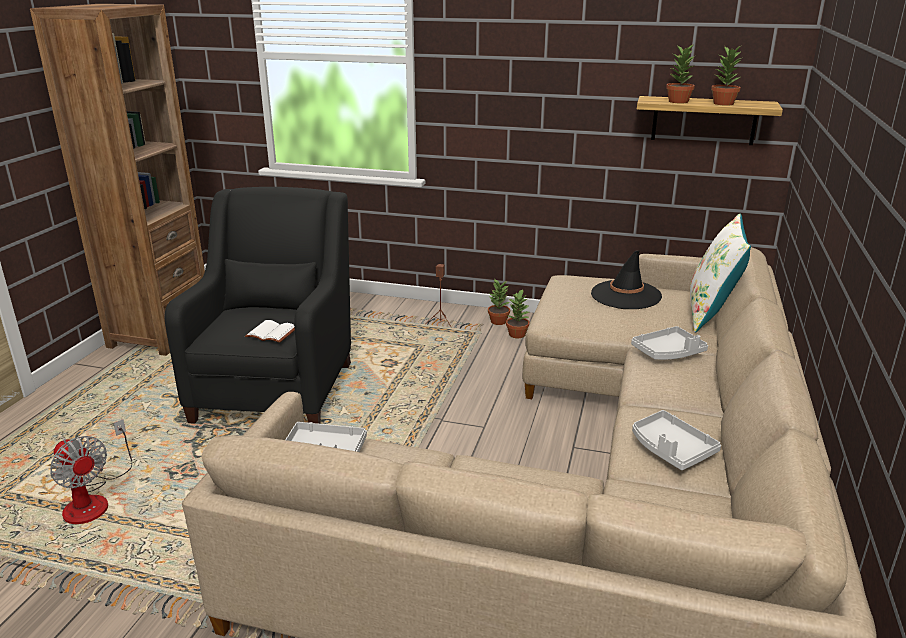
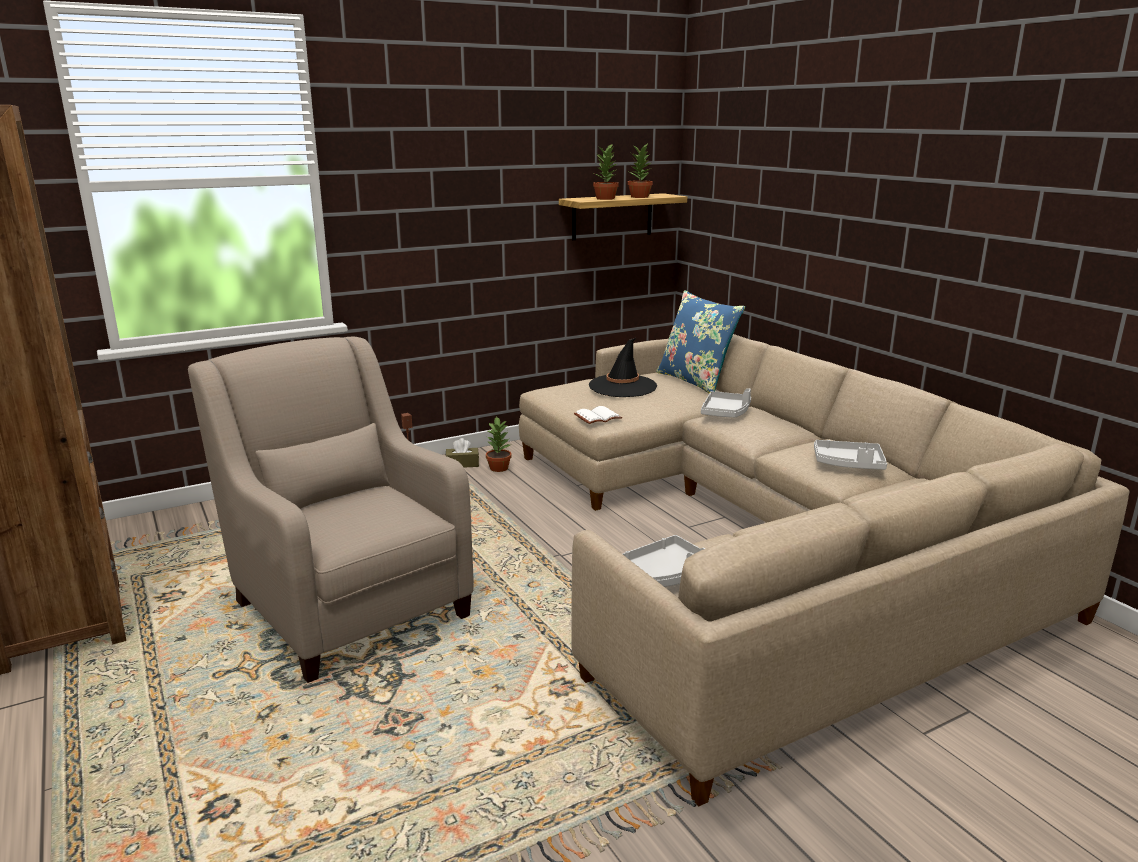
camera: 45 degrees left, 5 degrees down
(94, 500) = (343, 809): fan -> none
(270, 334) = (401, 514): white book -> white book (597, 417)
(277, 387) = (348, 604): black armchair -> beige armchair
(498, 321) = (462, 464): potted plant -> brown tissue box
(711, 313) = (696, 381): white pillow -> blue pillow

